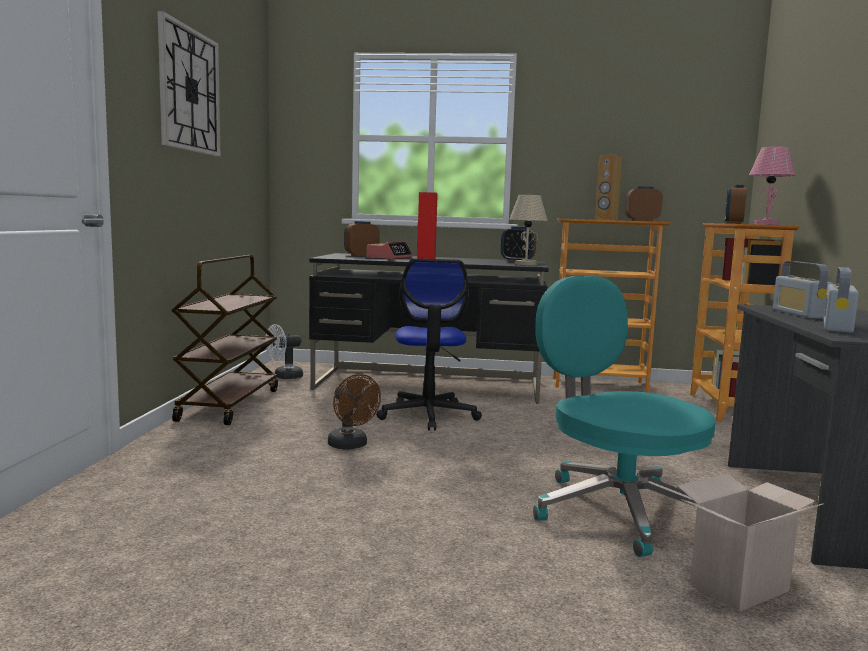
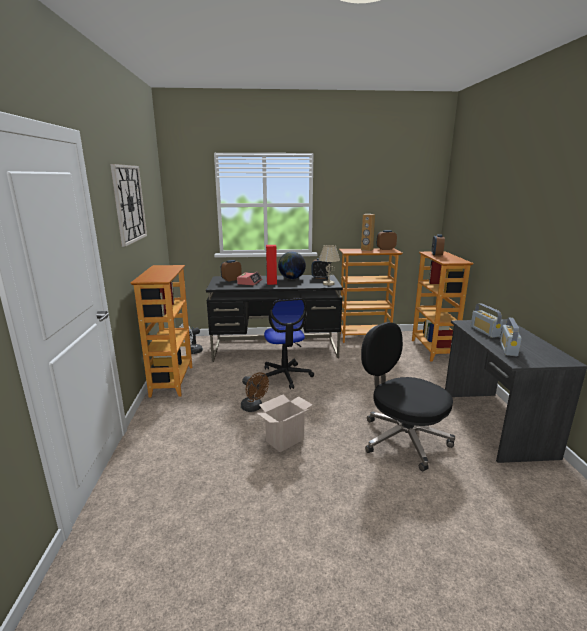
camera: 10 degrees left, 10 degrees up
(229, 404) = (171, 381): brown cart -> bookcase
(465, 259) = (291, 278): none -> globe
(616, 510) = (402, 439): turquoise office chair -> black office chair
(738, 585) = (470, 483): cardboard box -> cardboard box (285, 439)
(766, 224) = (455, 260): pink table lamp -> none

